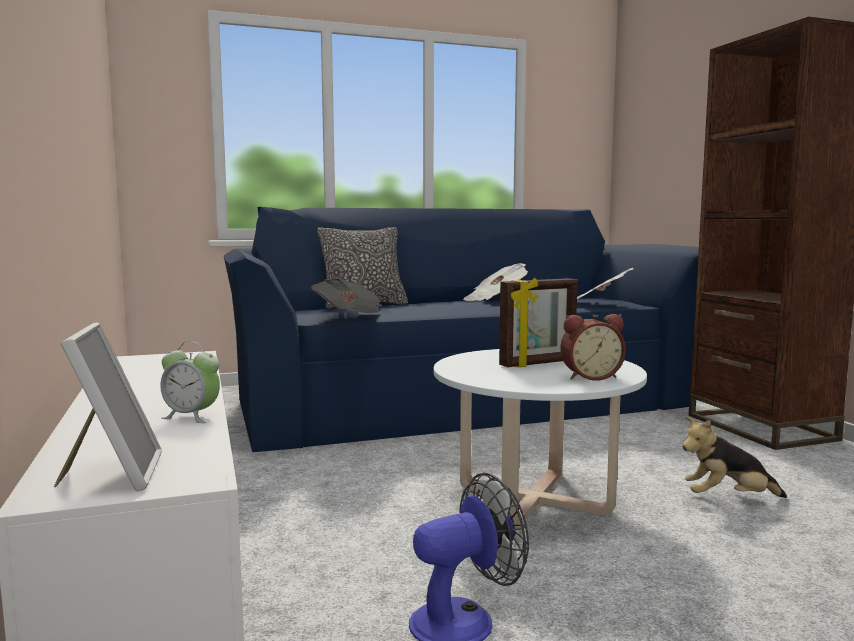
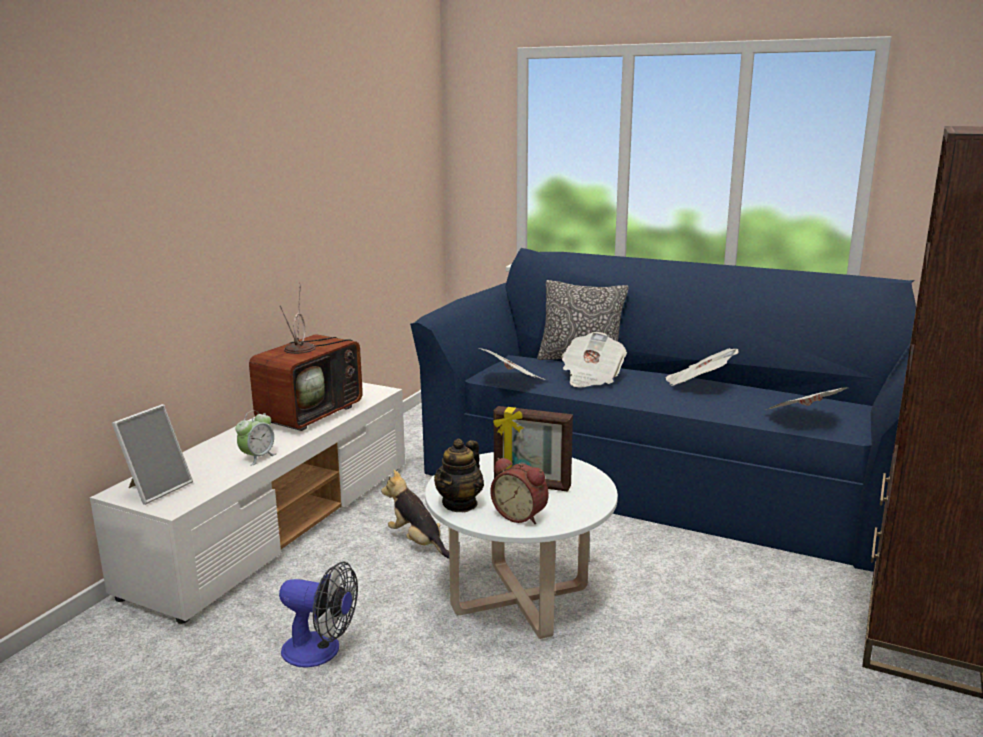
camera: 45 degrees right, 10 degrees up
(154, 379) = (310, 413): none -> television
(191, 417) = (257, 457): alarm clock -> alarm clock turned 120 degrees counterclockwise
(410, 307) = (591, 377): none -> newspaper
(527, 383) = (460, 504): none -> teapot
(728, 498) = (671, 680): plush toy -> plush toy (418, 542)

